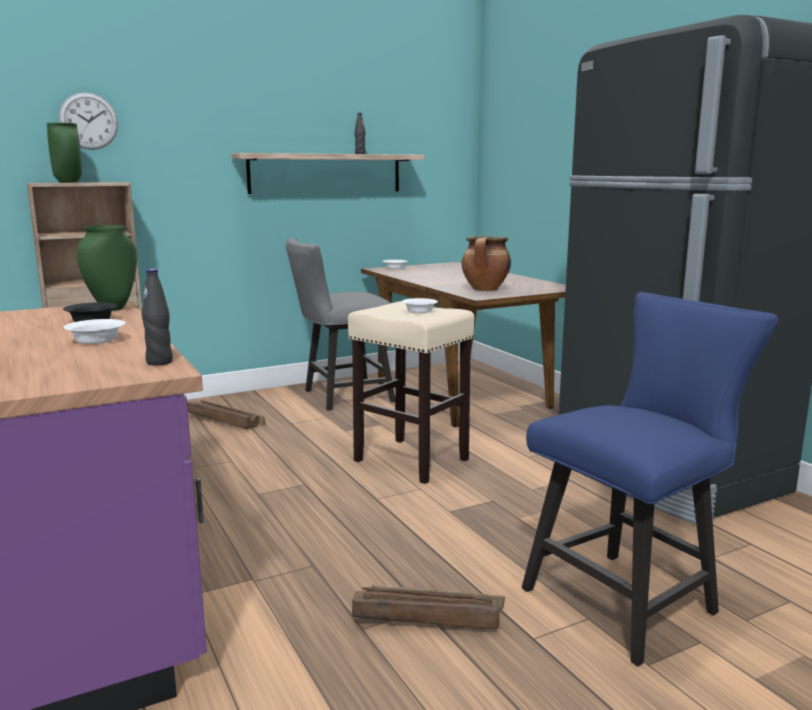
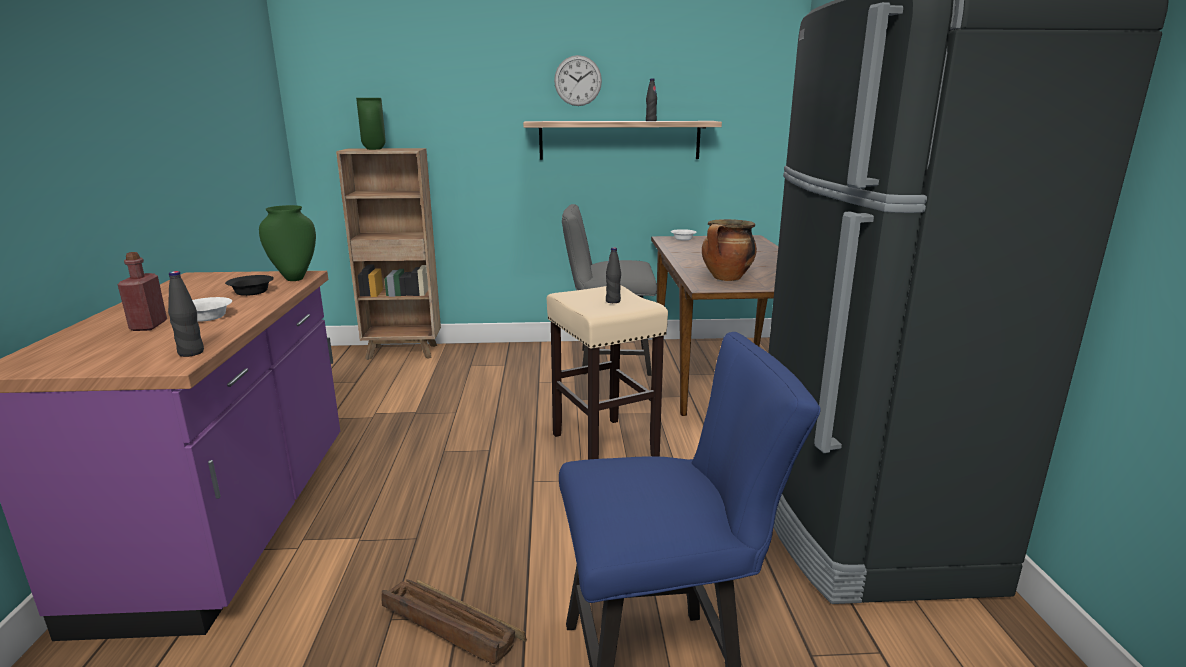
camera: 25 degrees right, 5 degrees up
(42, 352) = (148, 326): none -> red bottle
(88, 121) = (399, 94): wall clock -> wall clock (578, 81)
(224, 421) = (487, 370): crate -> none
(420, 311) = (613, 301): white bowl -> black bottle

